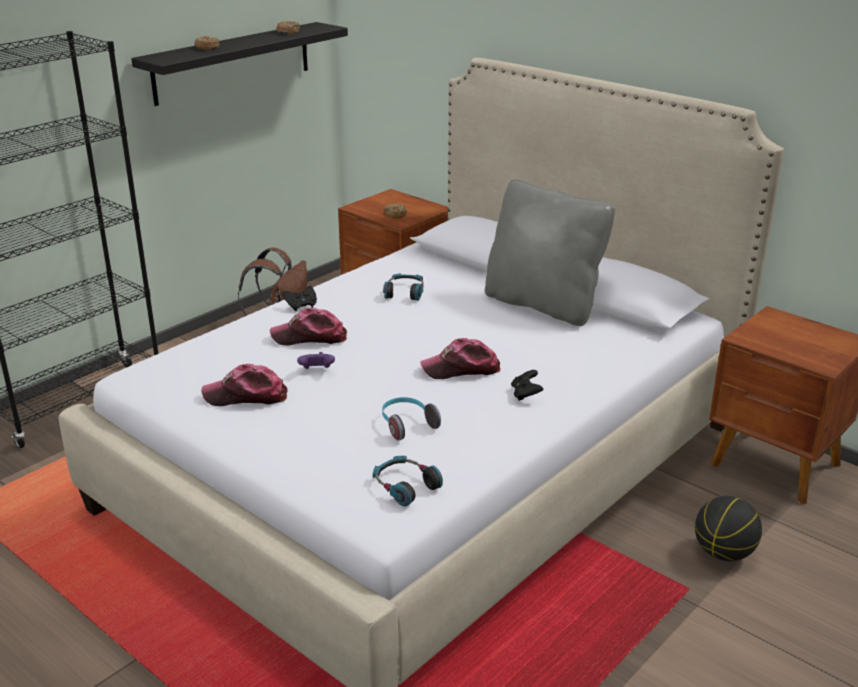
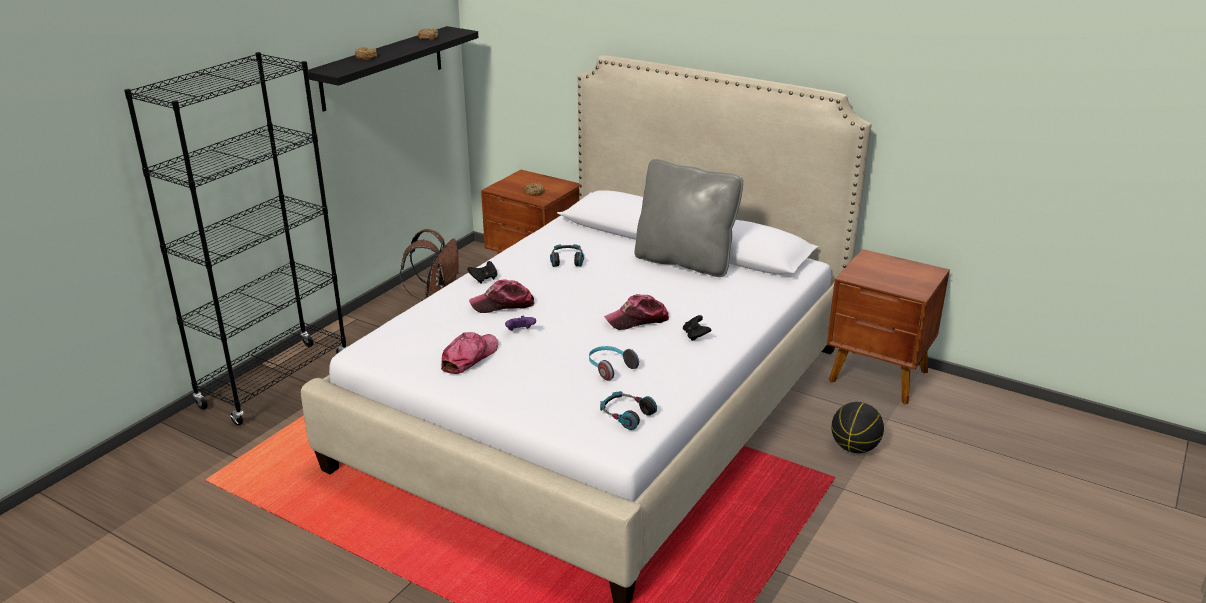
camera: 10 degrees left, 0 degrees up
(246, 396) = (469, 357): cap -> cap turned 135 degrees clockwise

